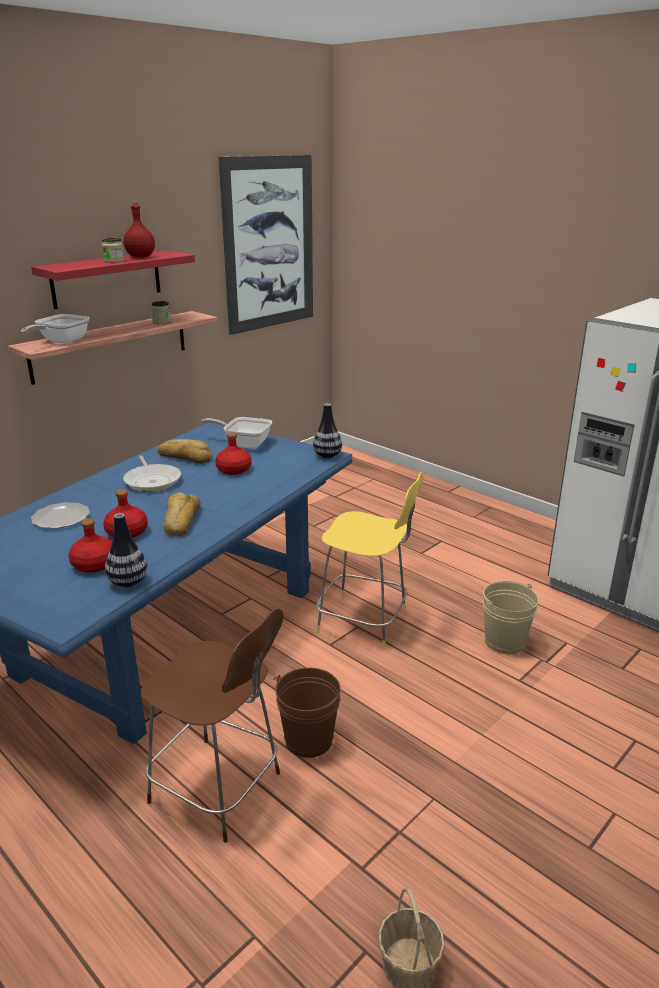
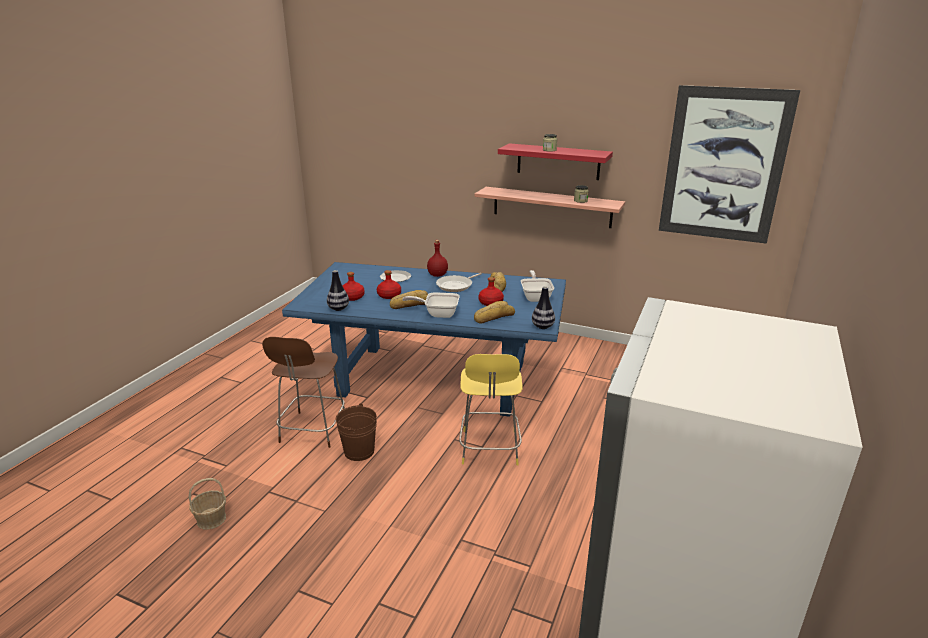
camera: 70 degrees right, 0 degrees up
(61, 342) = (504, 192): frying pan -> frying pan (438, 314)
(141, 257) = (572, 151): red bottle -> red bottle (437, 275)
(276, 475) = (493, 317): none -> bread
(504, 641) = (508, 526): beige bucket -> none

